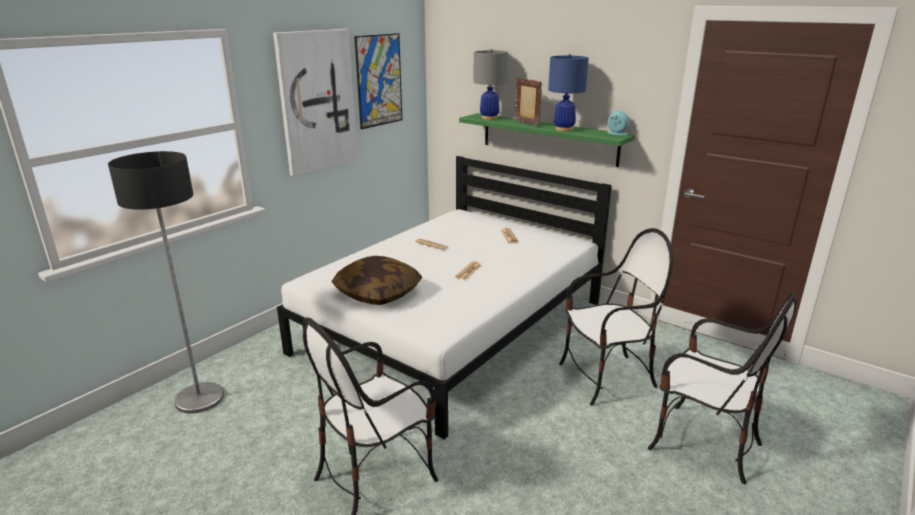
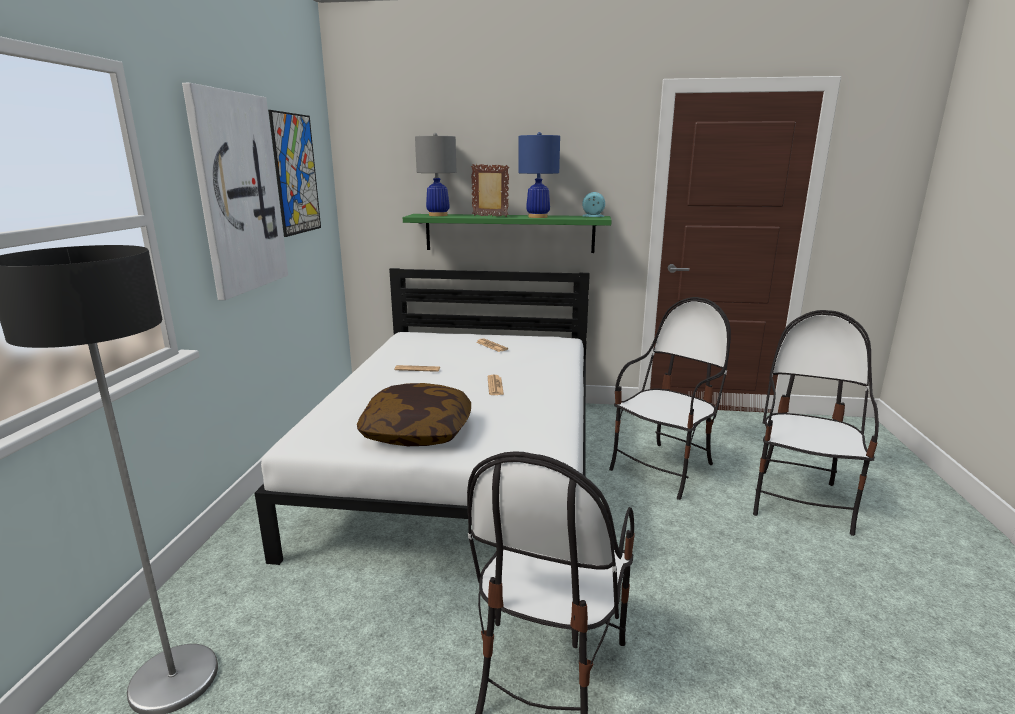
camera: 30 degrees left, 5 degrees down
(703, 444) = (800, 501): chair -> chair turned 75 degrees counterclockwise

